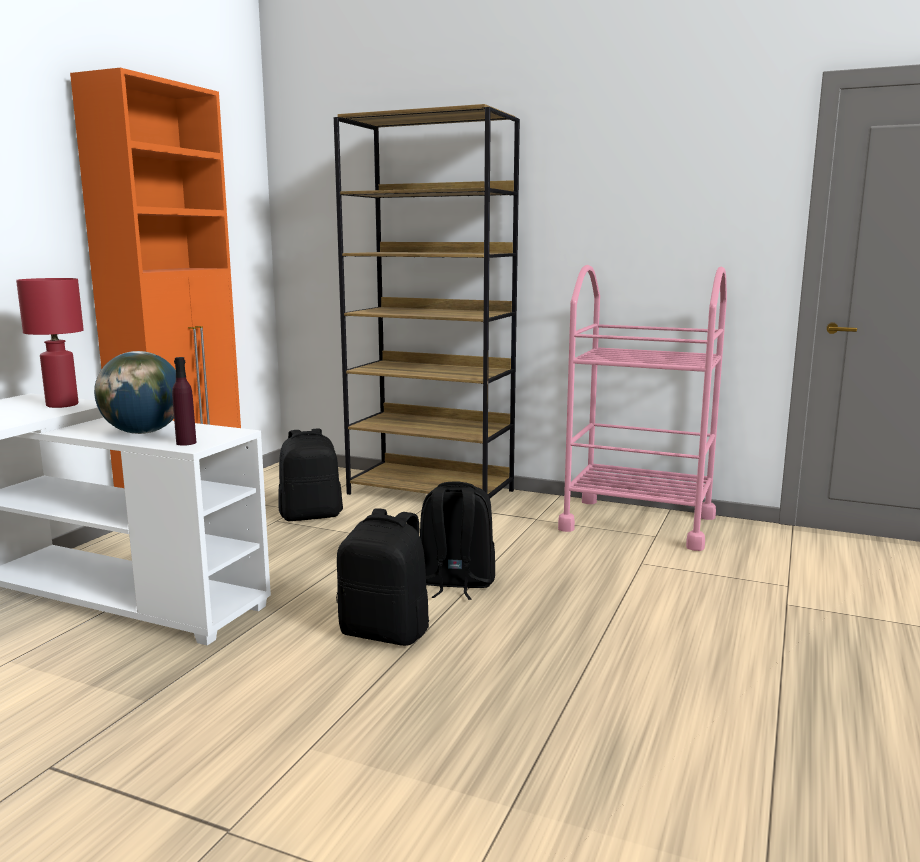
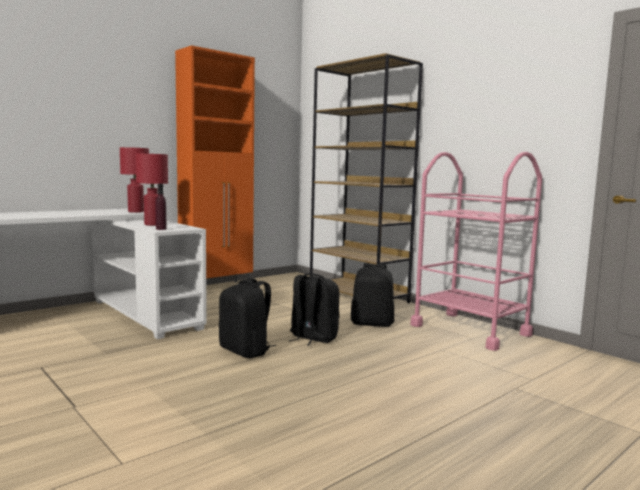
camera: 25 degrees right, 5 degrees down
(143, 432) = (153, 224): globe -> red table lamp
(311, 515) = (277, 297): black backpack -> black backpack (372, 323)

